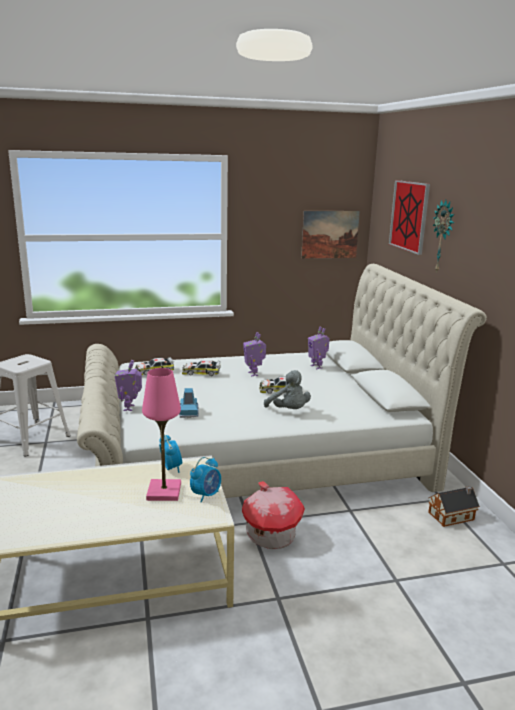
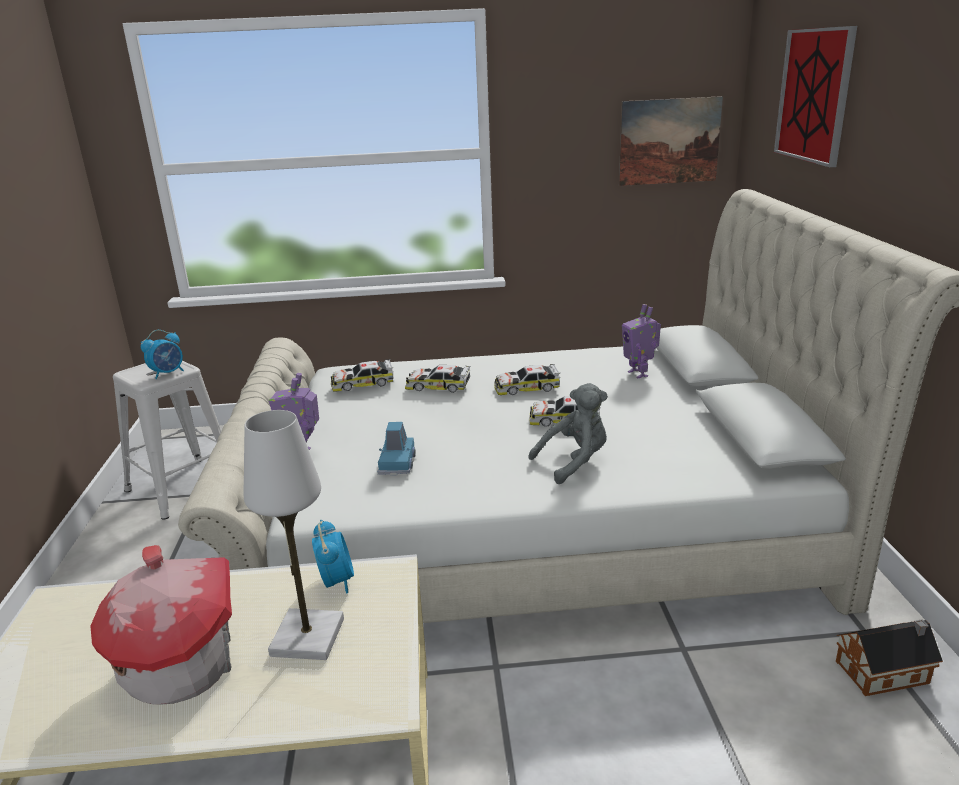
camera: 10 degrees right, 5 degrees up
(164, 492) = (308, 637): pink table lamp -> white table lamp
(206, 495) = (383, 648): alarm clock -> alarm clock (168, 373)
(254, 374) = (526, 388): toy robot -> toy car
(271, 535) = (529, 697): toy house -> toy house (181, 665)
(289, 411) = (574, 462): grey plush toy -> grey plush toy turned 90 degrees counterclockwise
(444, 236) = (883, 127): wall clock -> none

